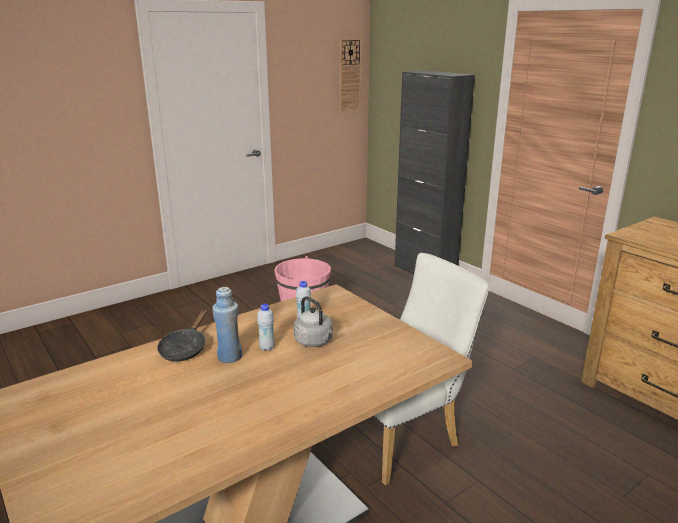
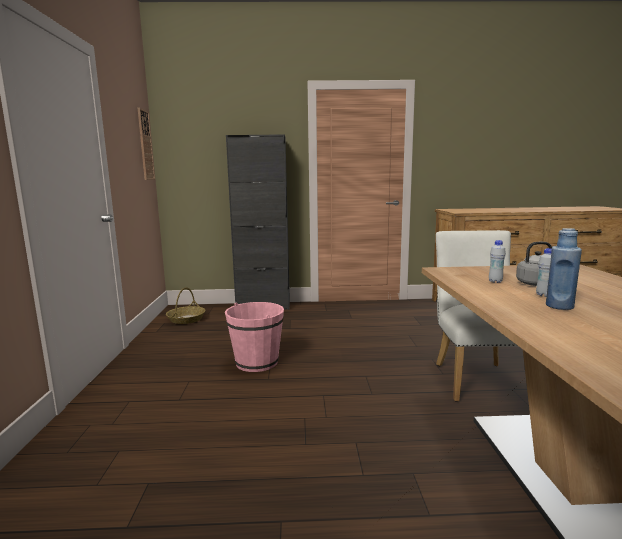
camera: 55 degrees left, 10 degrees down
(185, 348) = (534, 317): black frying pan -> none
(347, 257) = (186, 319): none -> basket

